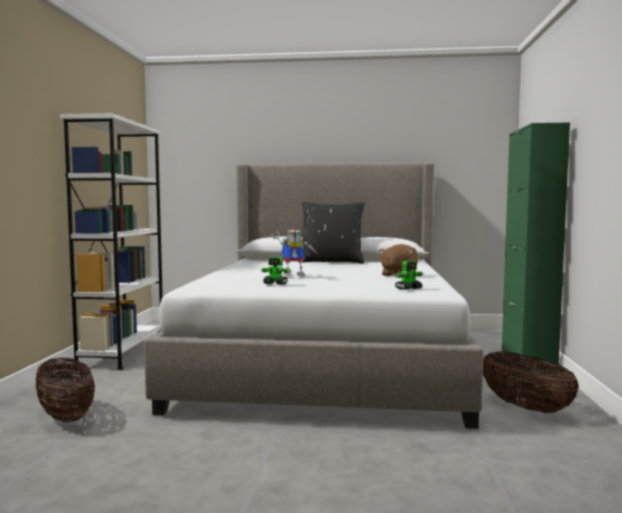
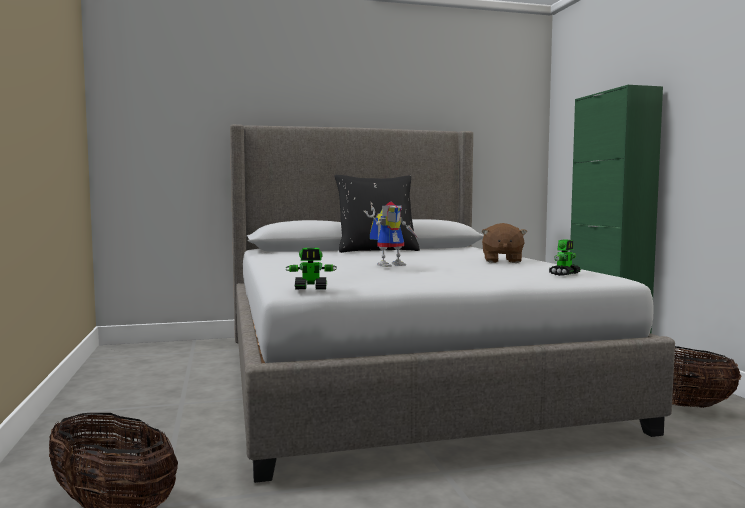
camera: 20 degrees left, 0 degrees up
(123, 353) = (102, 395): white bookcase -> none
(275, 283) = (398, 276): toy robot -> toy robot (311, 289)

